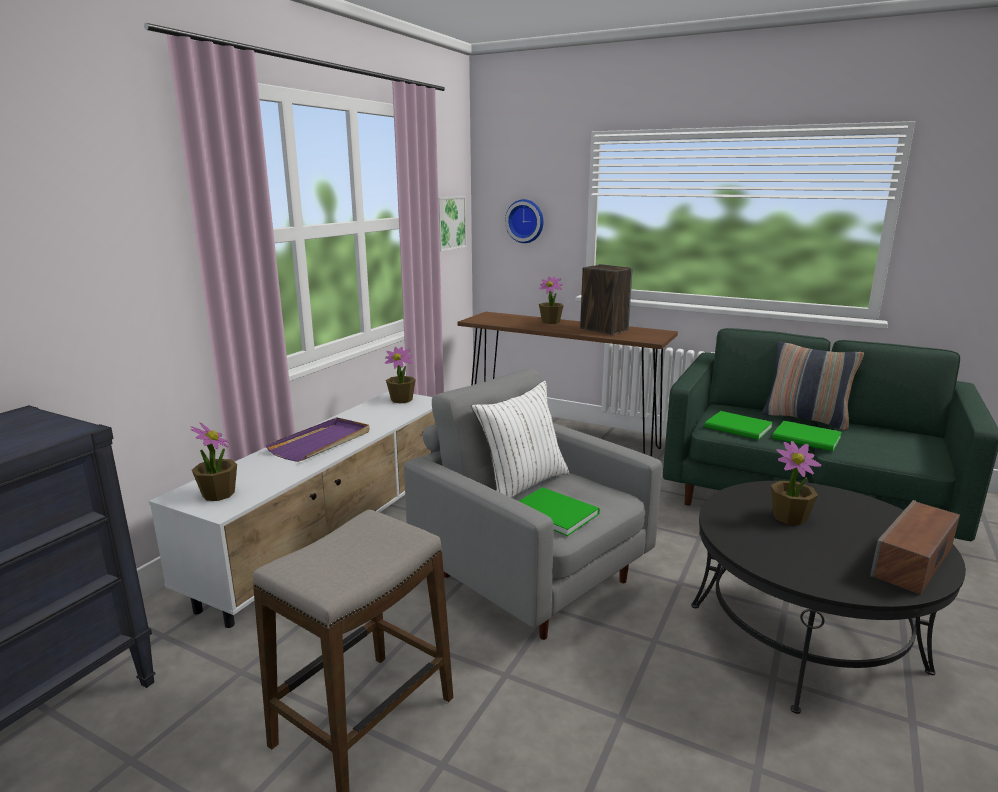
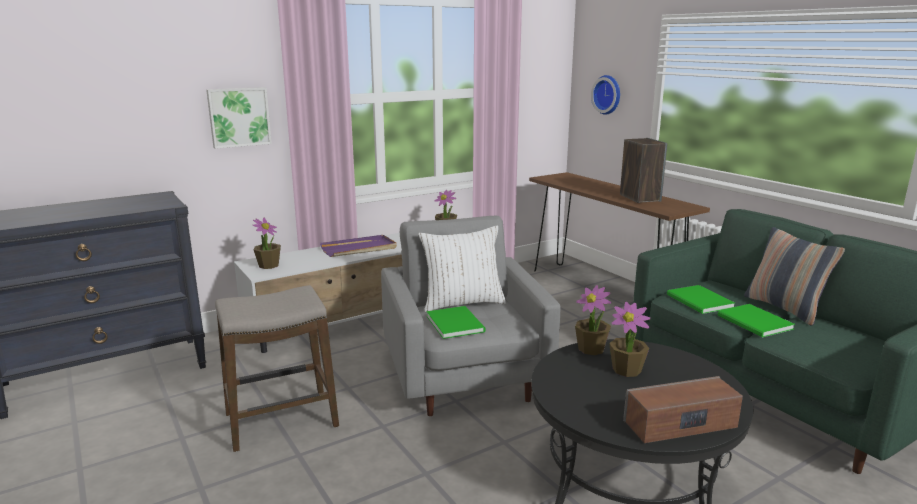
camera: 30 degrees right, 0 degrees up
(448, 223) = (539, 93): picture -> picture (239, 117)
(550, 322) = (605, 186): potted plant -> potted plant (591, 349)

